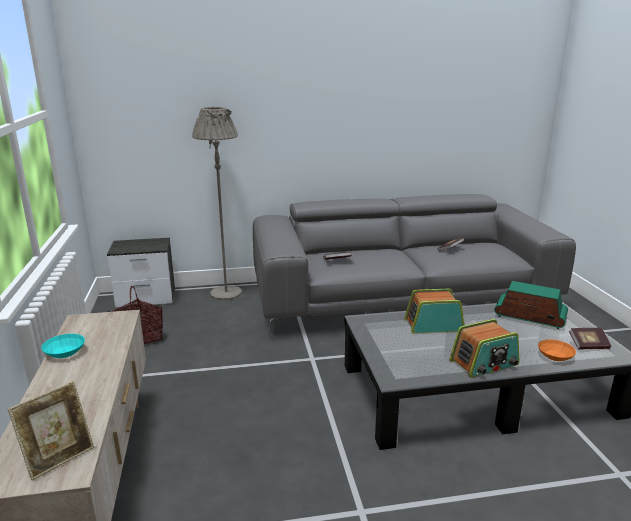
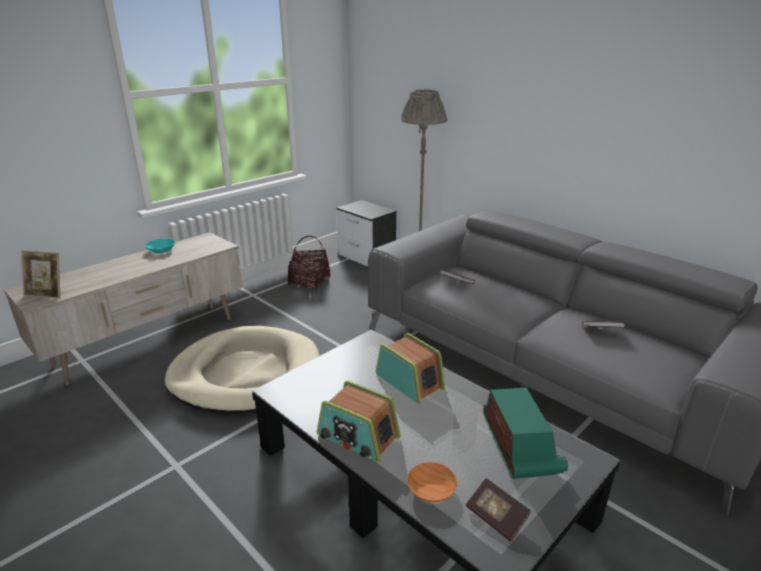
camera: 55 degrees right, 5 degrees up
(257, 426) = (245, 374): none -> beige dog bed

